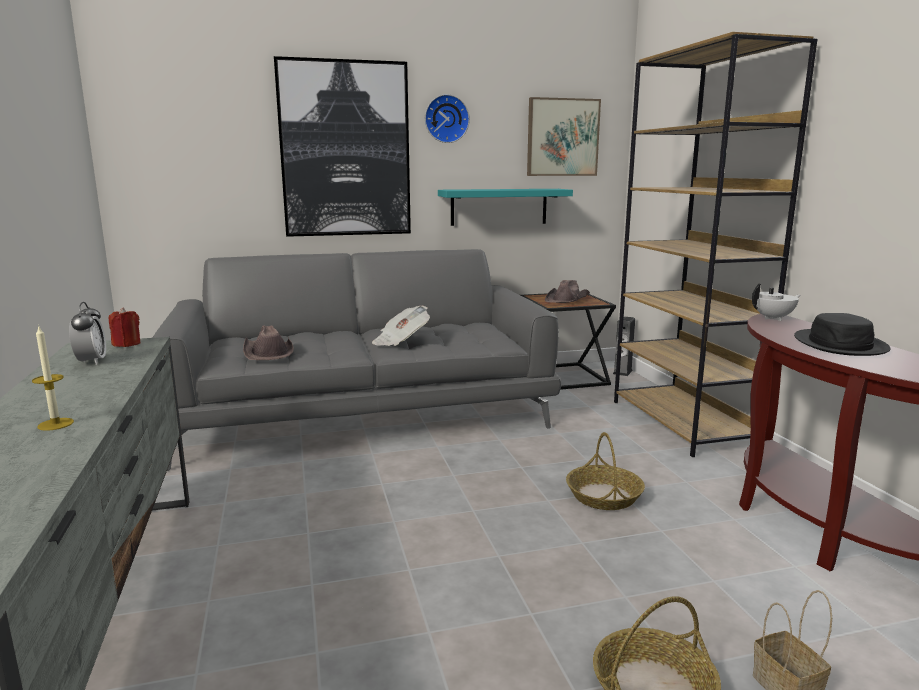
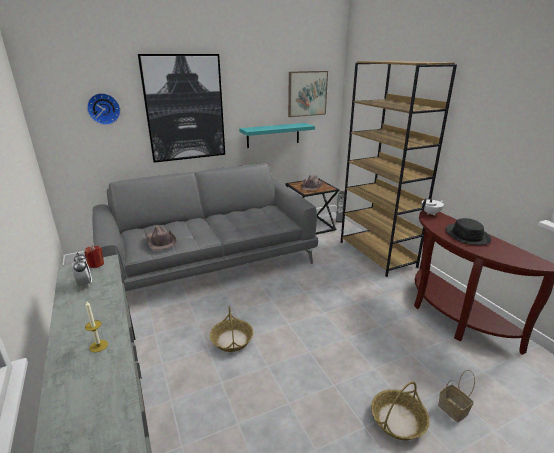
camera: 10 degrees left, 10 degrees up
(401, 341) = (232, 226): newspaper -> none
(446, 119) = (242, 86): wall clock -> wall clock (103, 108)
(603, 496) = (350, 307): basket -> basket (232, 340)

